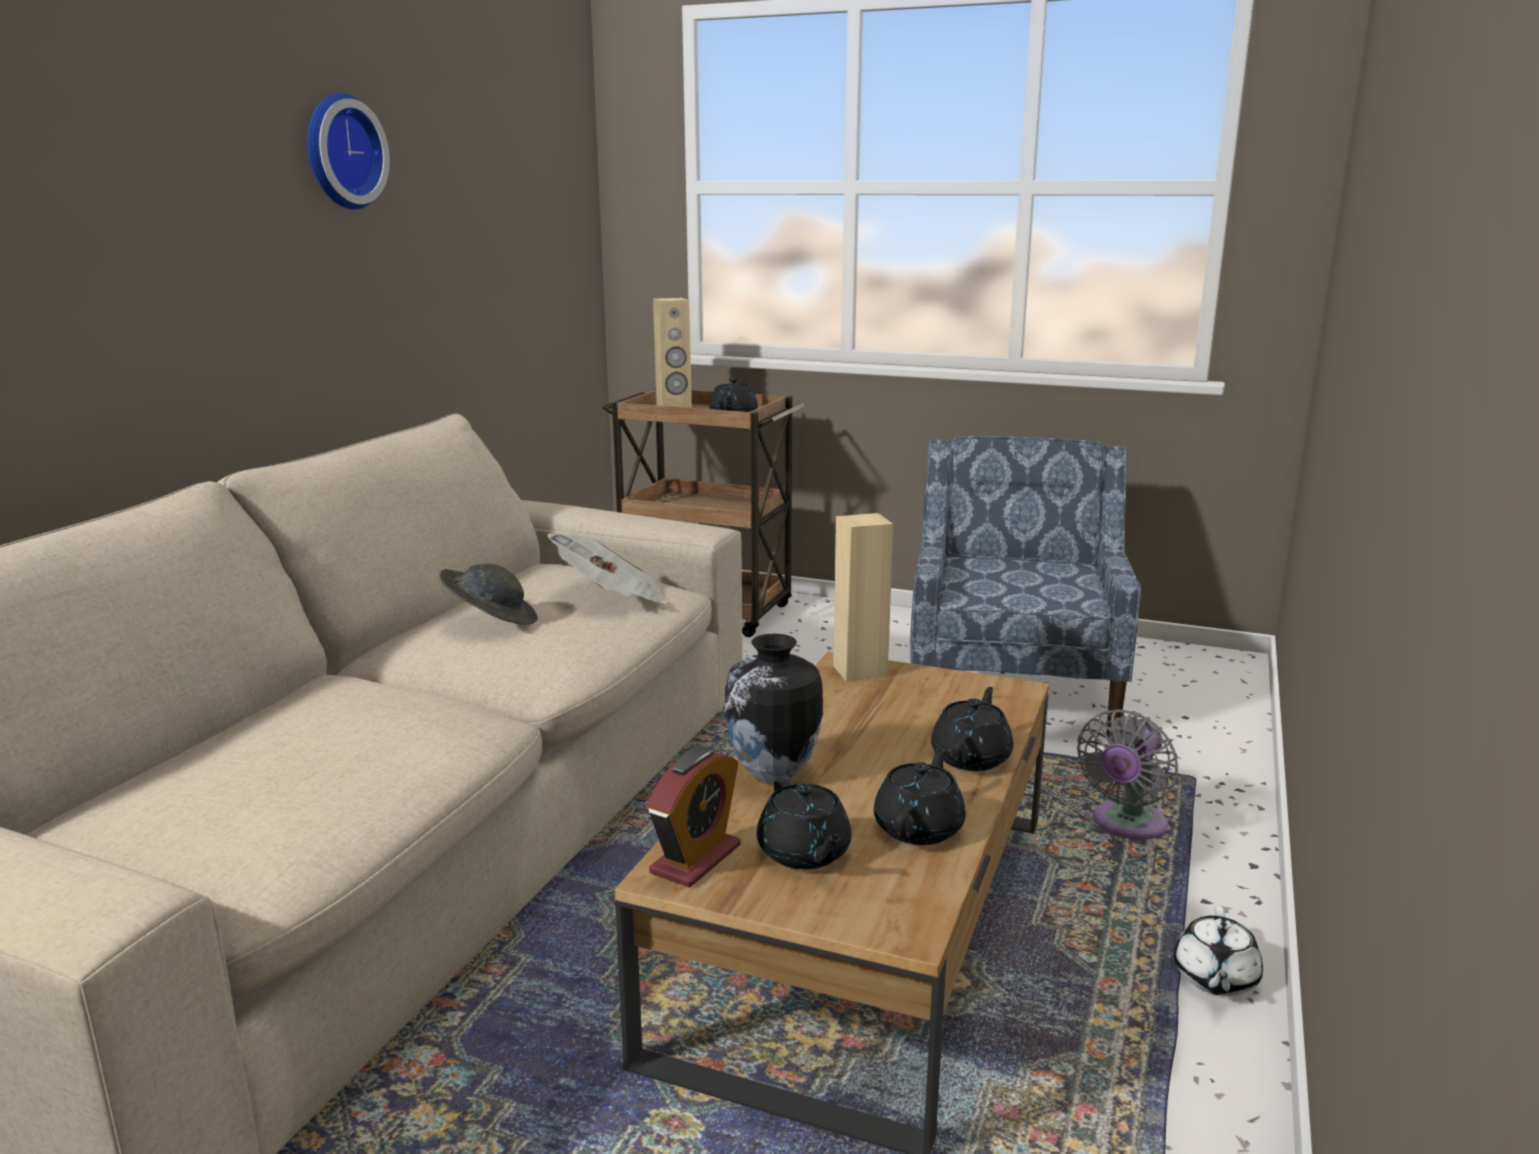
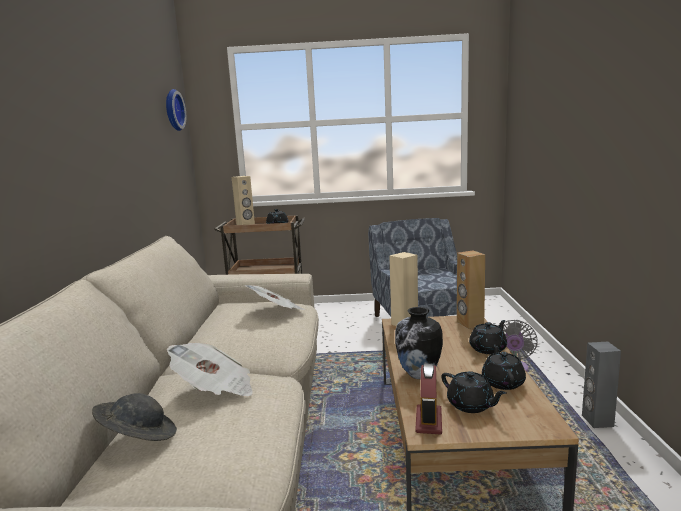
camera: 20 degrees left, 5 degrees down
(340, 152) = (102, 106): wall clock -> wall clock (172, 110)
(368, 715) = (215, 389): none -> newspaper
(491, 620) = (230, 332): grey hat -> grey hat (138, 437)
(972, 757) = (488, 349): black teapot -> black teapot turned 45 degrees clockwise
(996, 698) = (469, 323): none -> brown speaker
(1215, 978) = (597, 421): white teapot -> grey speaker

